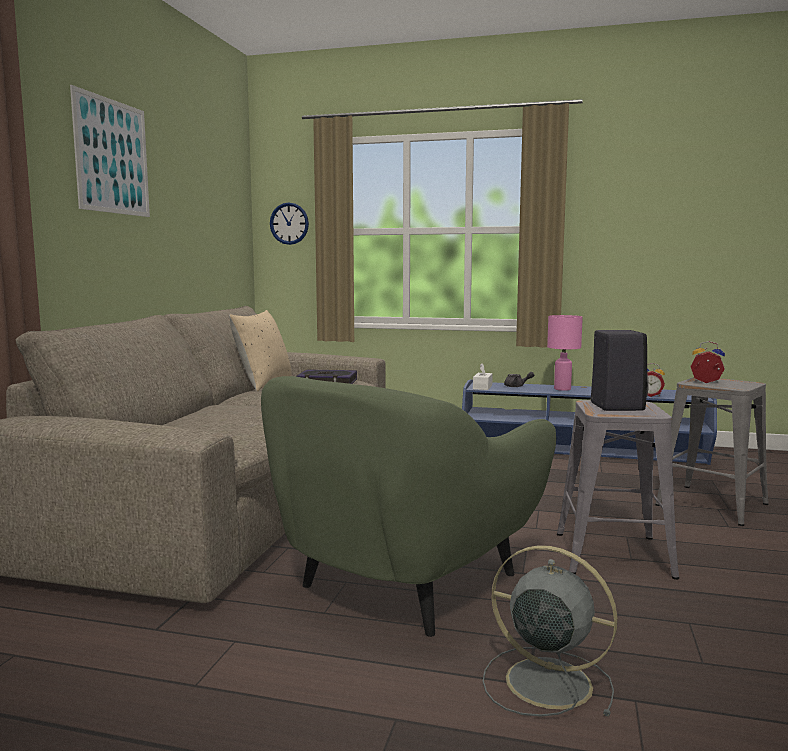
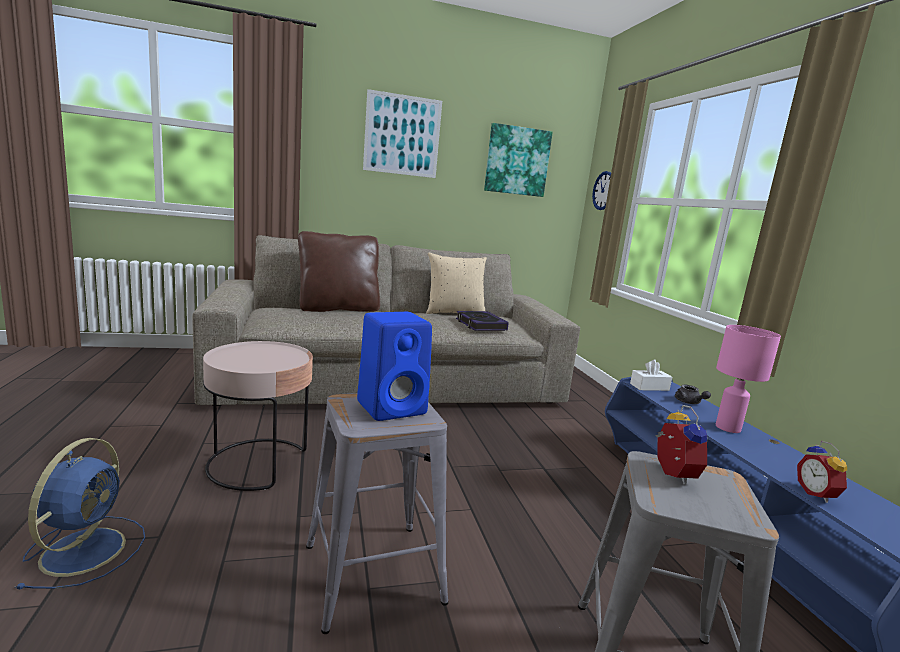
camera: 60 degrees right, 5 degrees up
(186, 414) = (338, 309): none -> brown pillow
(207, 192) = (517, 161): none -> picture
(405, 583) = (258, 463): green armchair -> pink side table
(544, 681) = (86, 549): grey fan -> blue fan
(615, 406) = (393, 407): black speaker -> blue speaker

